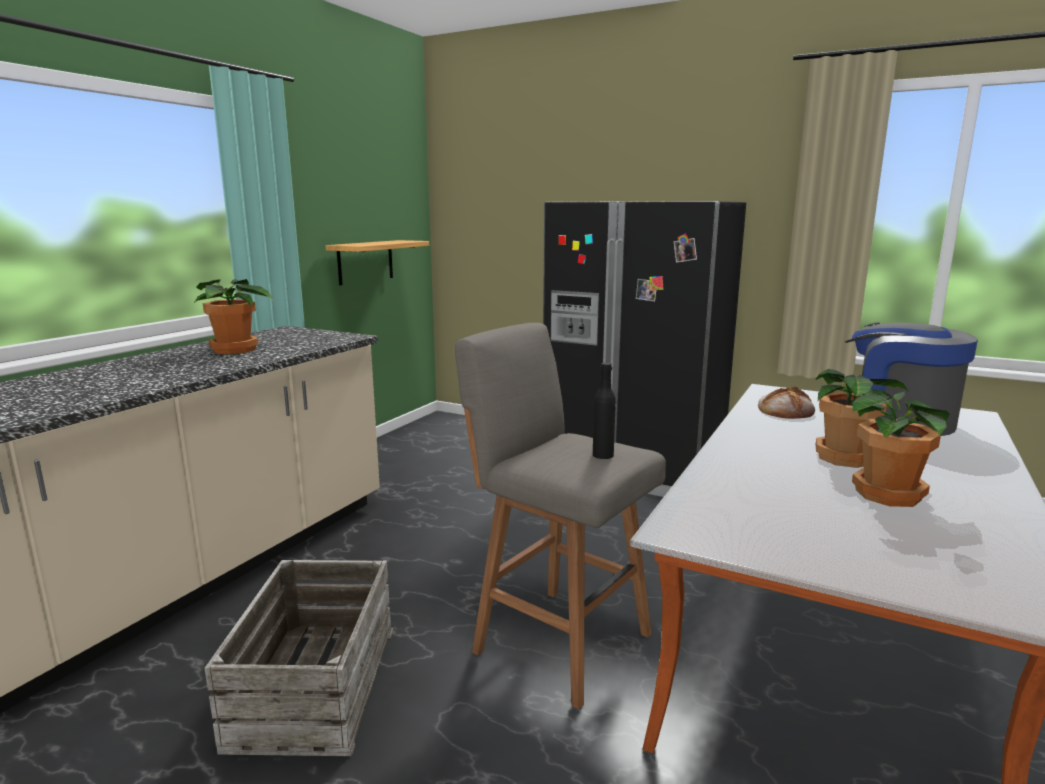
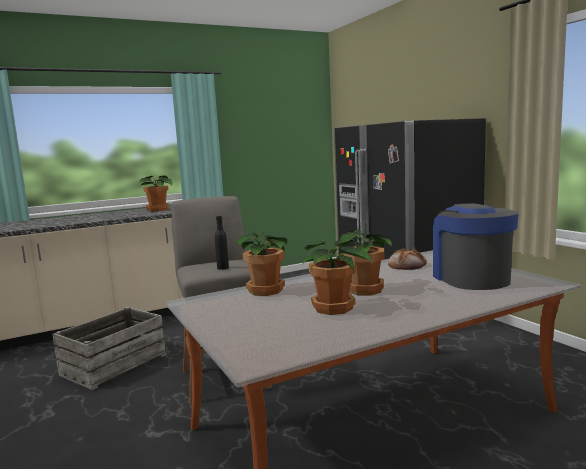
camera: 35 degrees right, 5 degrees down
(365, 262) = (276, 168): shelf -> none
(732, 483) = (267, 290): none -> potted plant

